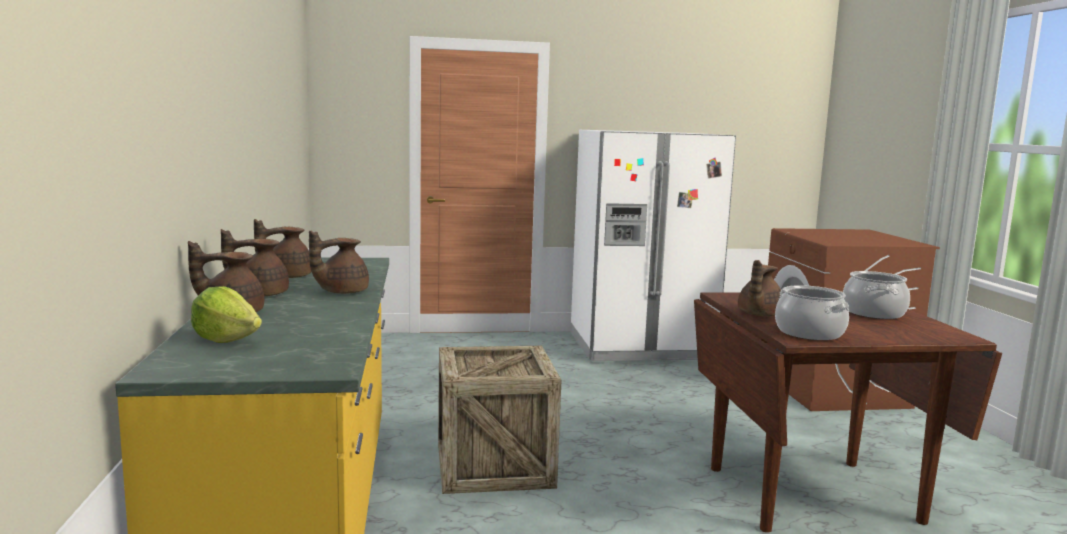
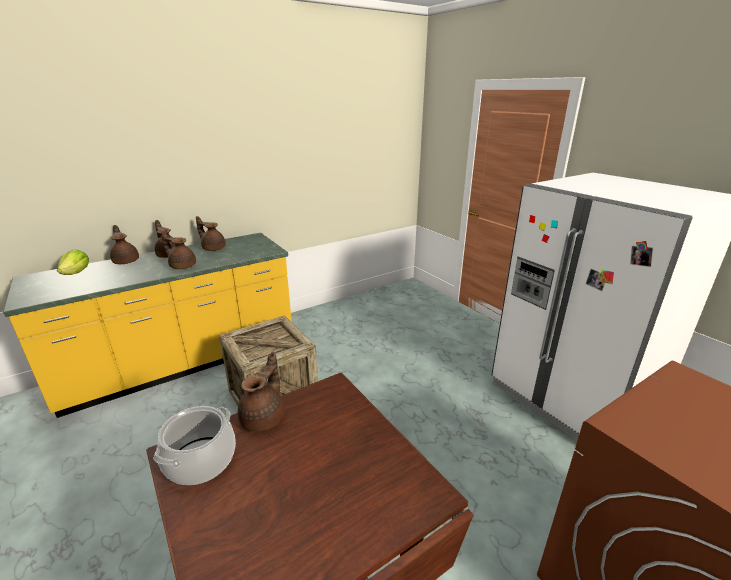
camera: 65 degrees right, 15 degrees up
(758, 314) = (264, 417): brown teapot -> brown teapot turned 105 degrees clockwise
(873, 313) = (329, 513): cooking pot -> none

